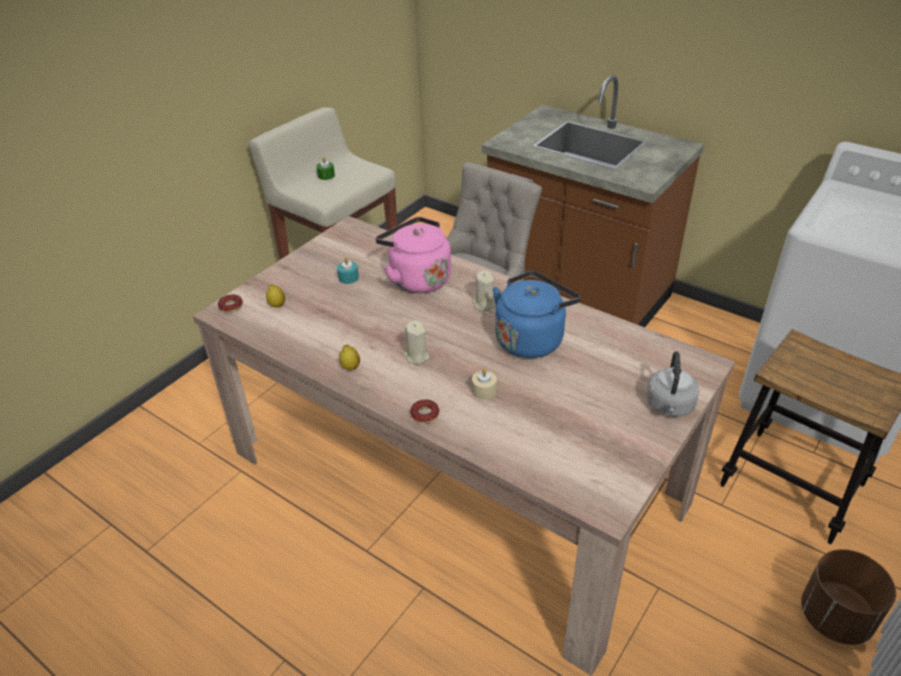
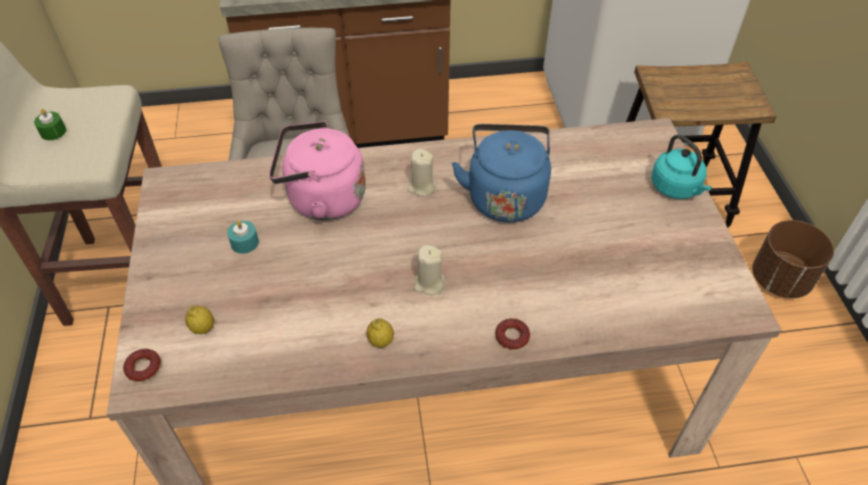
camera: 45 degrees left, 10 degrees up
(484, 390) = (530, 275): beige candle -> none
(669, 406) = (676, 188): grey kettle -> turquoise kettle

